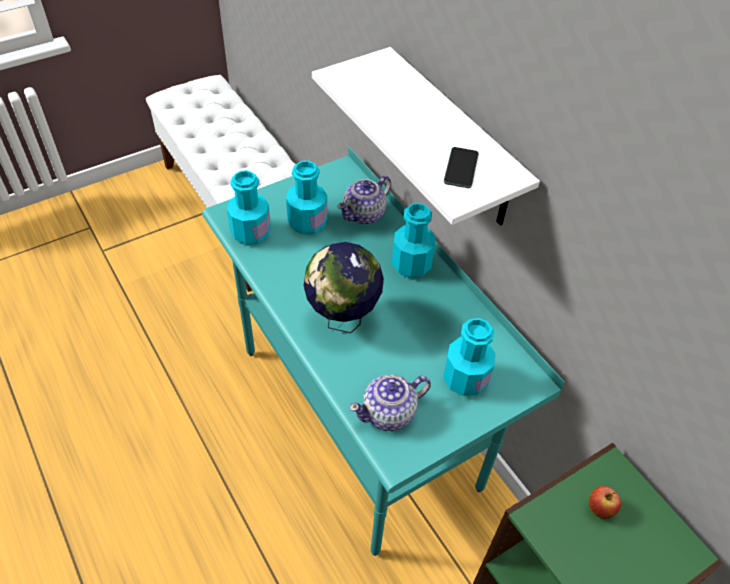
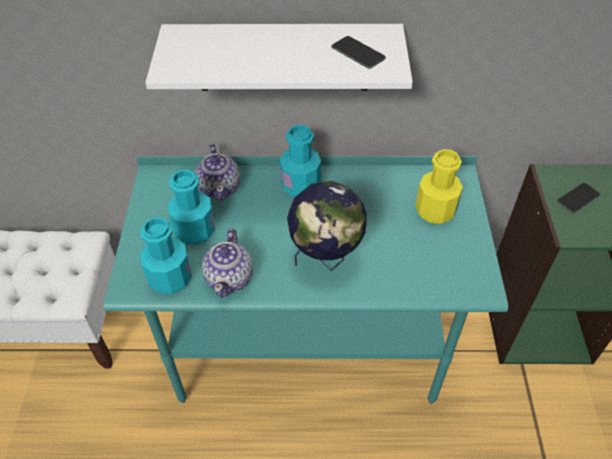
camera: 55 degrees left, 0 degrees up
(389, 413) = (440, 272): teapot -> teapot (230, 278)
(465, 379) = (435, 210): turquoise bottle -> yellow bottle
(599, 509) = (578, 198): apple -> phone

